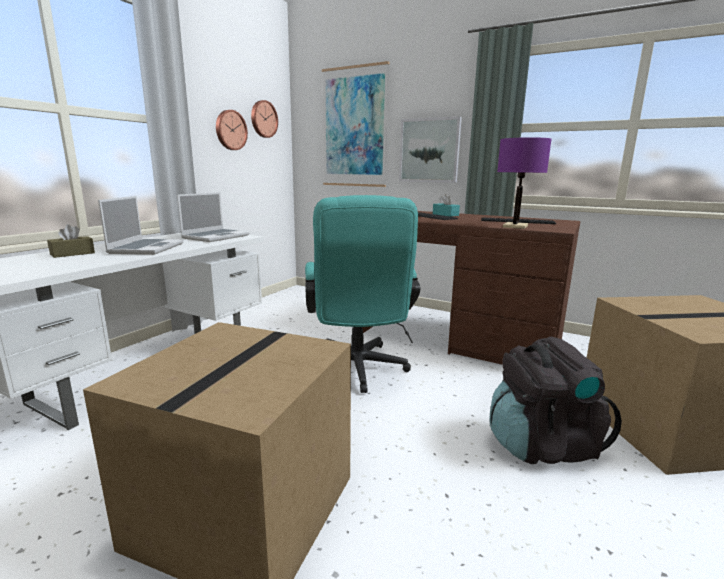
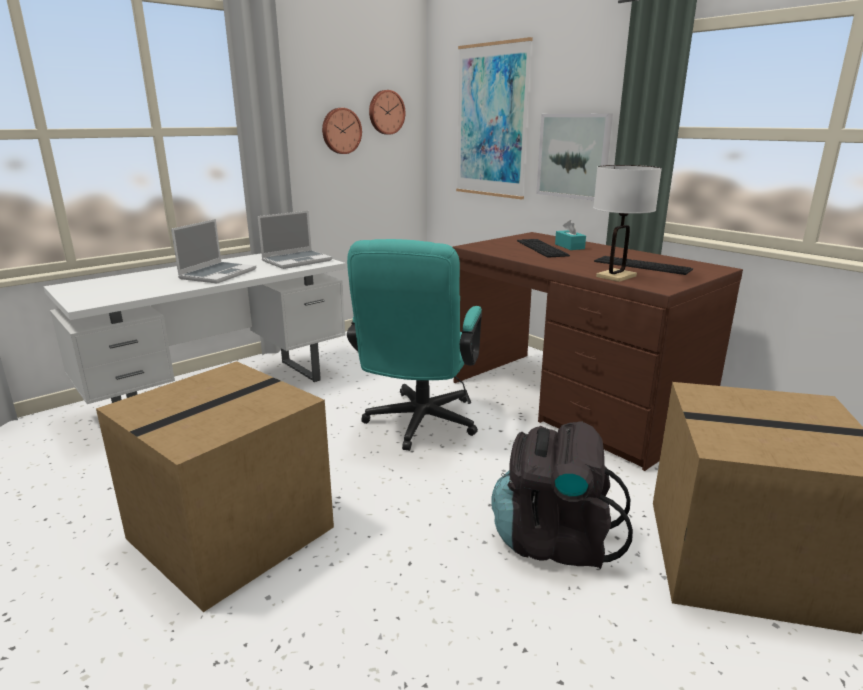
camera: 20 degrees right, 5 degrees up
(72, 254) = (153, 277): brown tissue box -> none
(515, 226) = (616, 276): purple table lamp -> white table lamp

